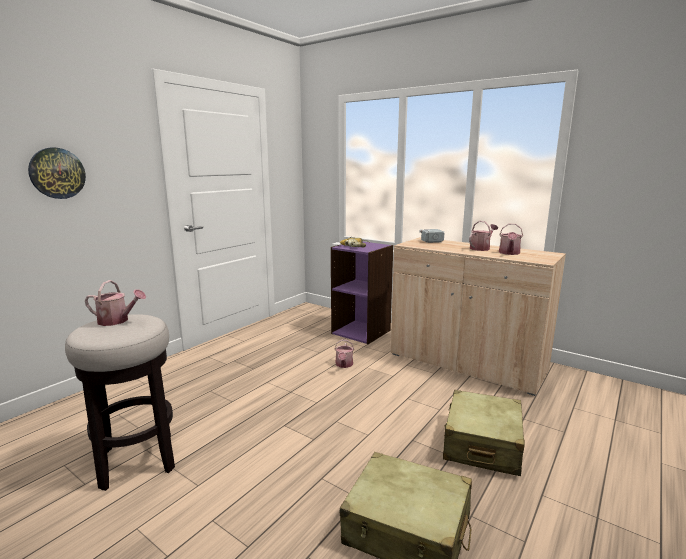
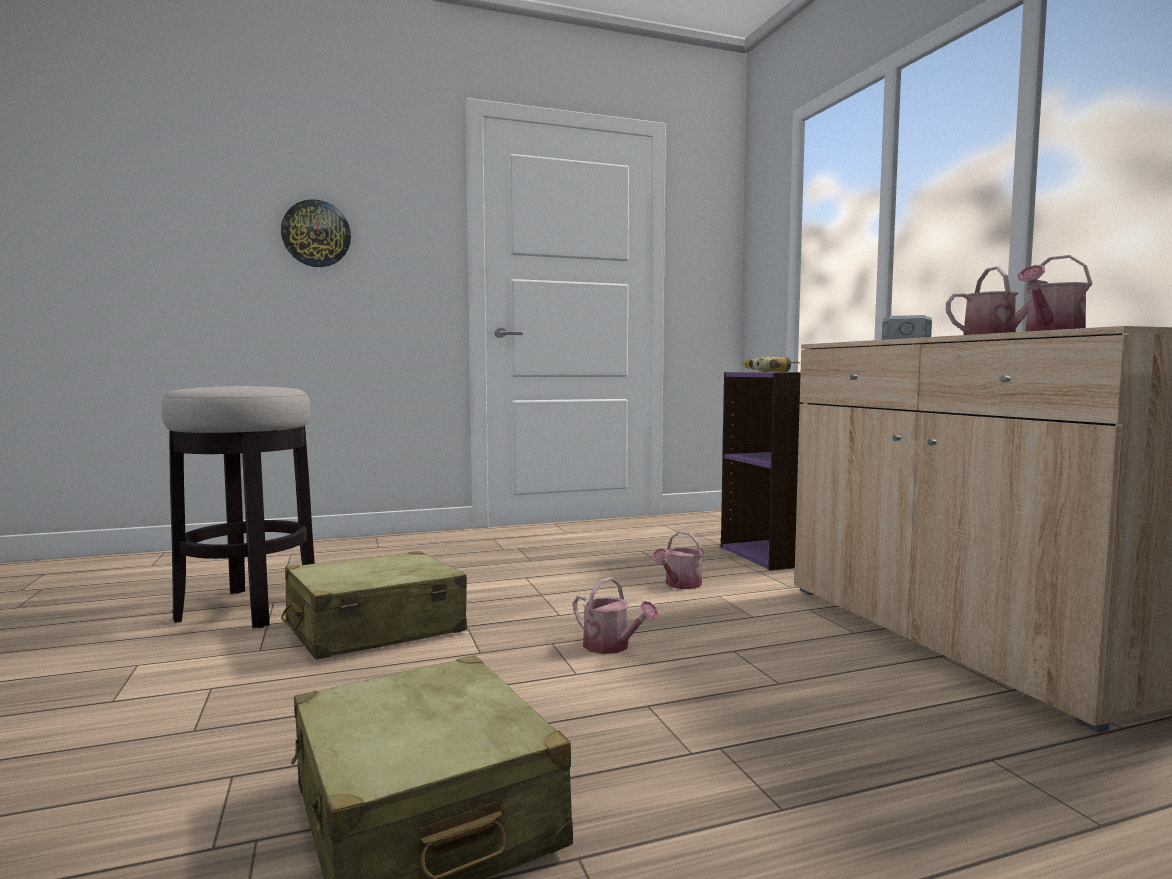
camera: 35 degrees right, 10 degrees down
(117, 321) = (249, 384): watering can -> watering can (611, 647)
(482, 444) = (797, 762): beige suitcase -> beige suitcase (374, 629)

